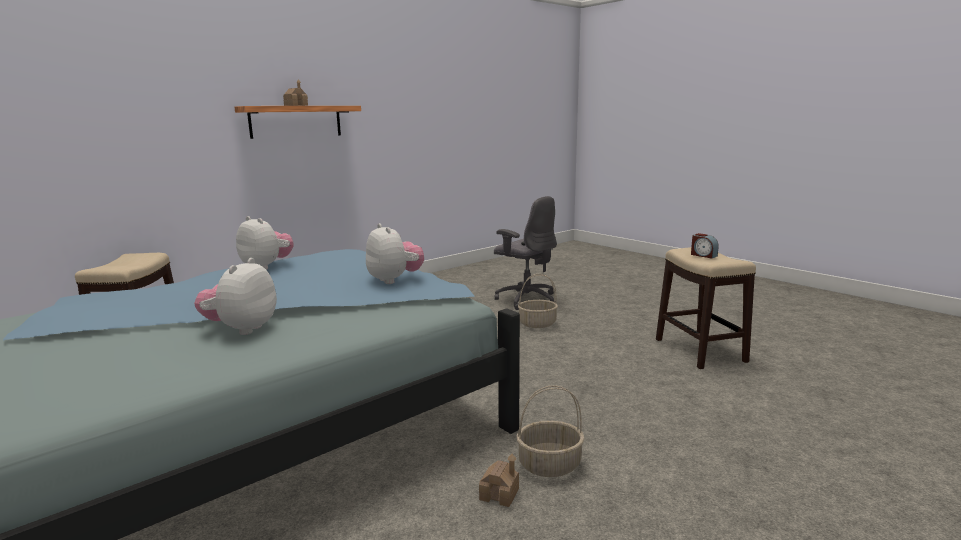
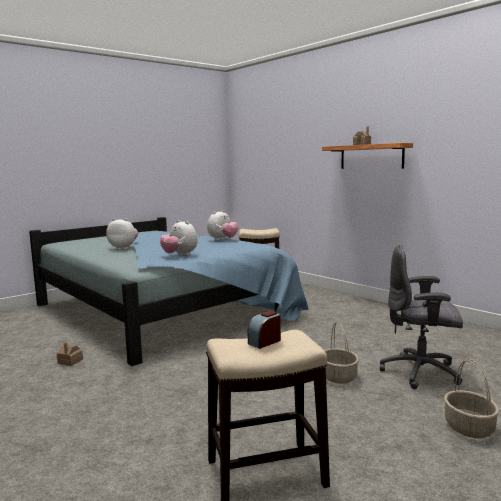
camera: 90 degrees right, 5 degrees down
(394, 280) = (180, 255): plush toy -> plush toy turned 75 degrees clockwise
(526, 299) = (421, 373): grey office chair -> grey office chair turned 60 degrees clockwise
(550, 464) = (86, 374): basket -> basket (470, 428)

